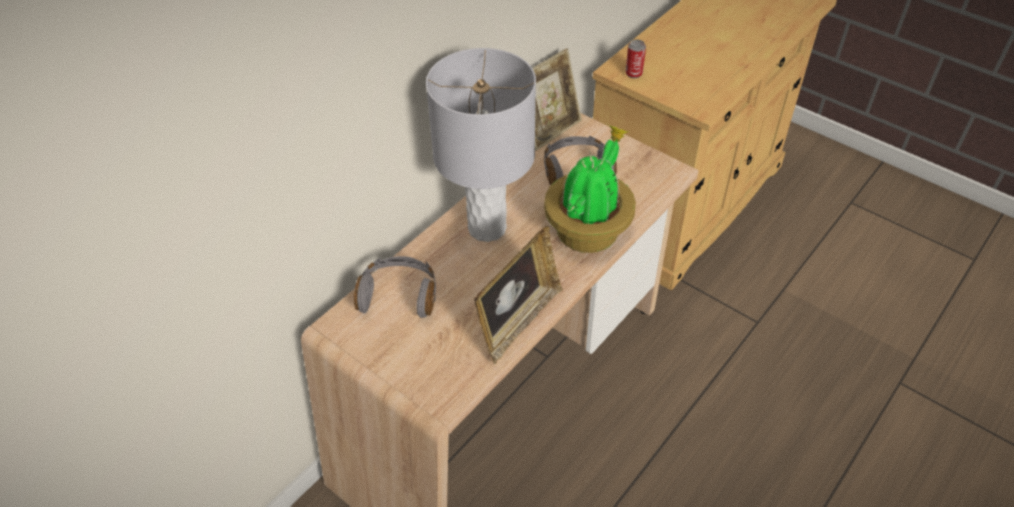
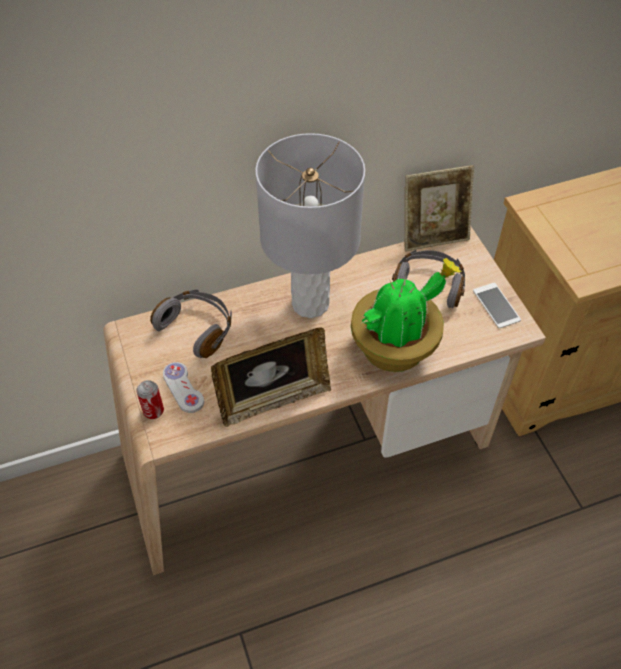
camera: 30 degrees right, 5 degrees up
(427, 352) = (183, 388): none -> white game controller
(633, 73) = (543, 215): can -> can (153, 411)
(642, 162) = (496, 305): none -> phone

